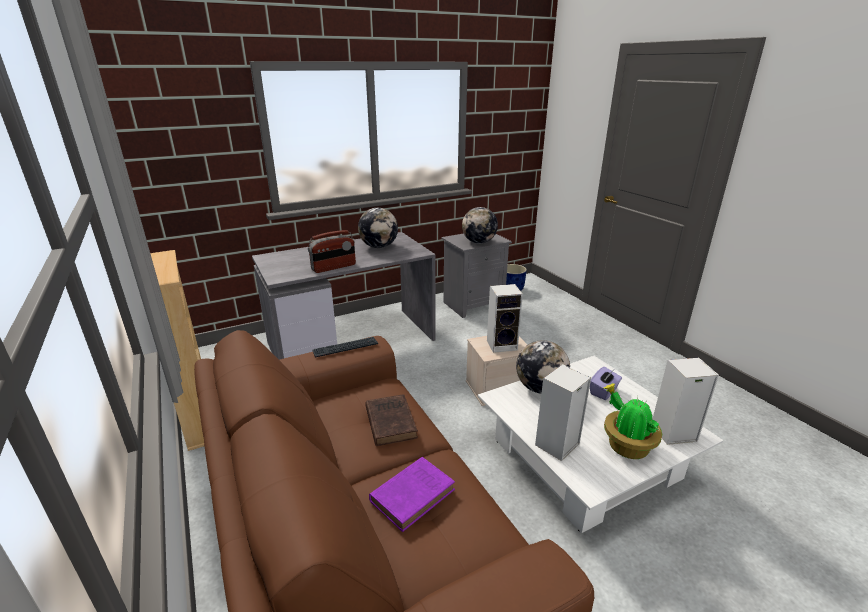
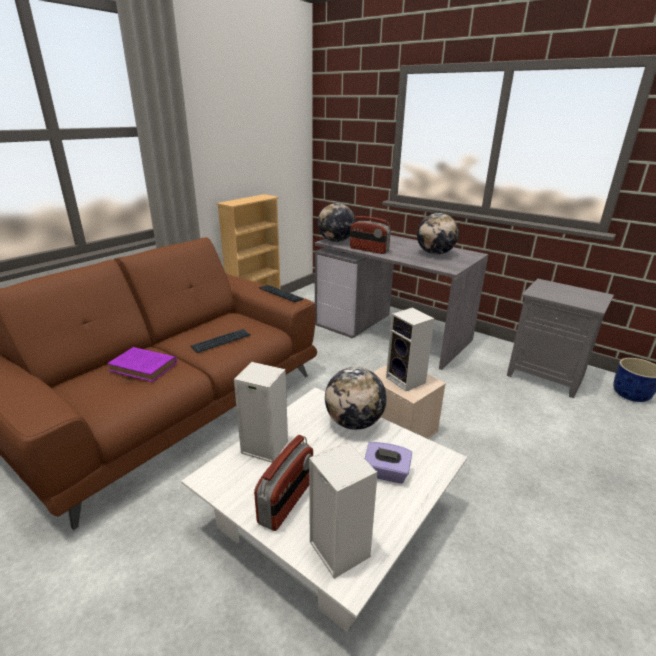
camera: 65 degrees right, 0 degrees up
(390, 421) = (221, 341): brown book -> keyboard
(479, 242) = (560, 297): globe -> globe (336, 241)
(626, 446) = (287, 501): potted plant -> radio

